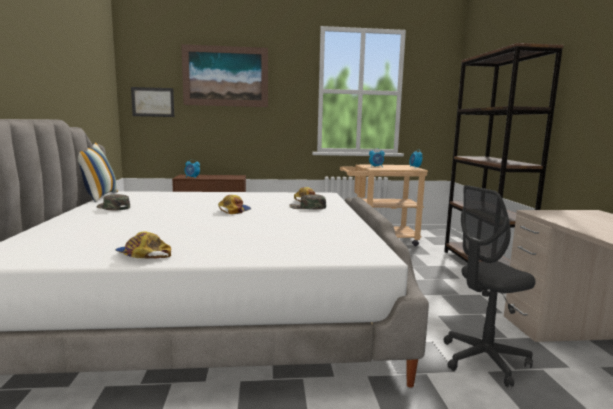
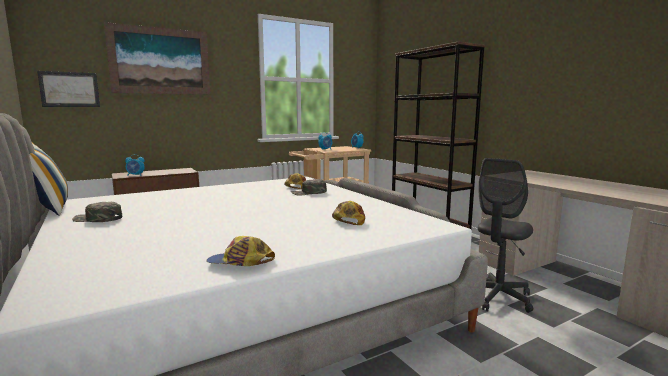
camera: 25 degrees left, 0 degrees up
(234, 210) = (245, 204): cap -> cap (348, 219)

